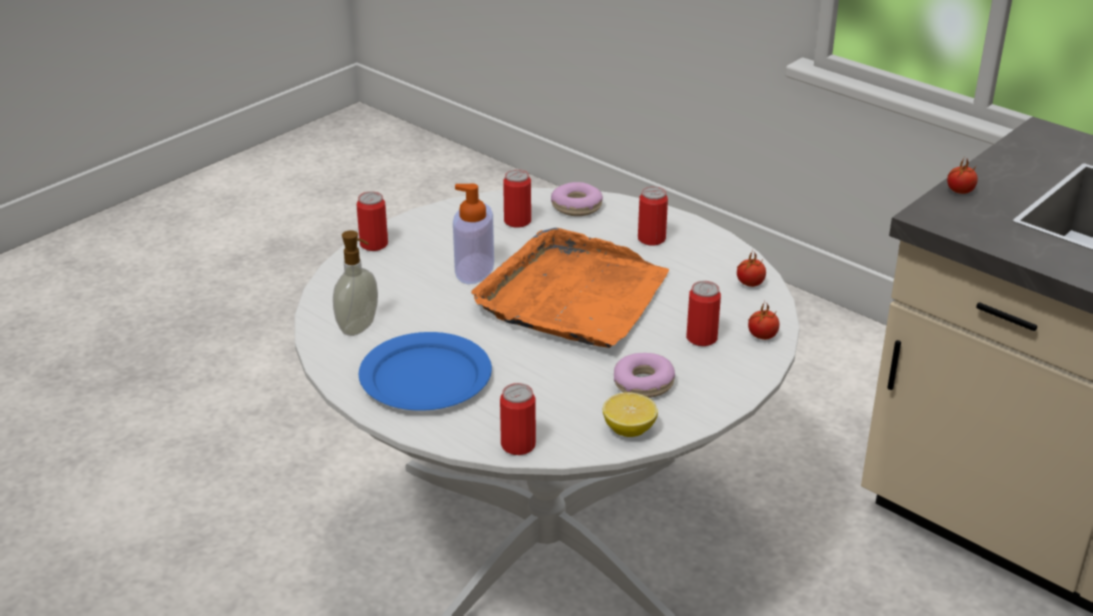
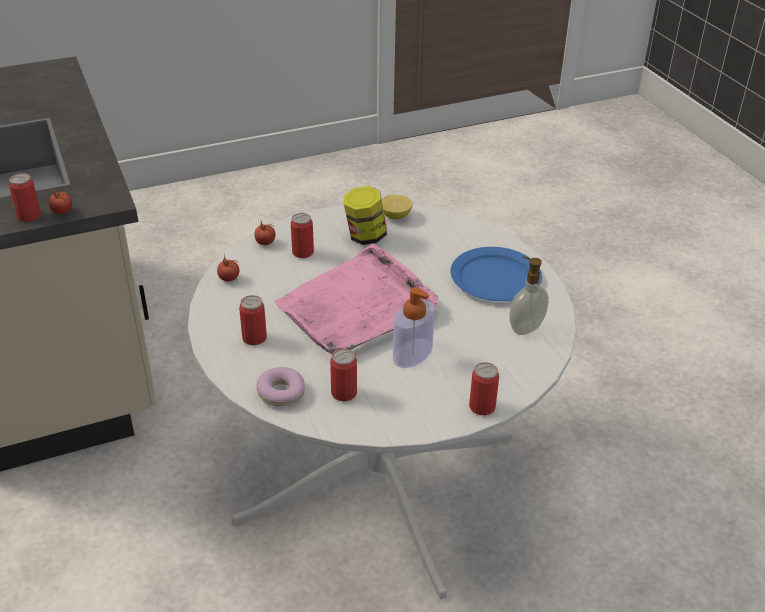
camera: 155 degrees left, 5 degrees up
(518, 445) = (462, 225): can -> can (29, 216)
(573, 296) = (357, 306): orange tray -> pink tray
(643, 384) = (365, 236): donut -> jar

